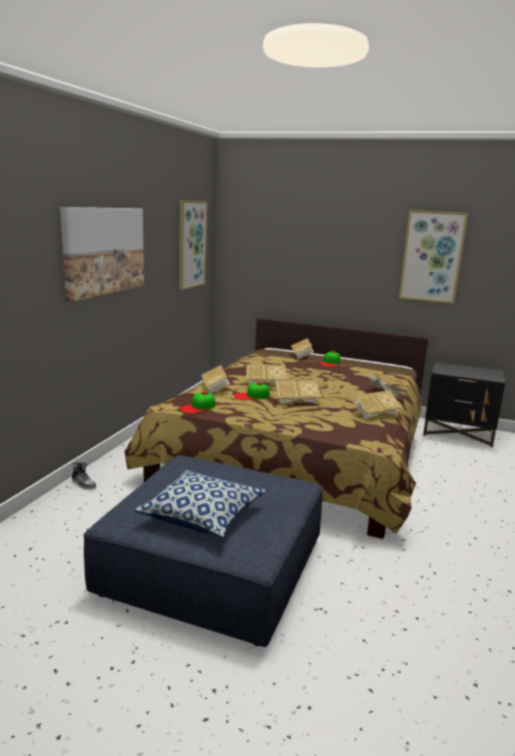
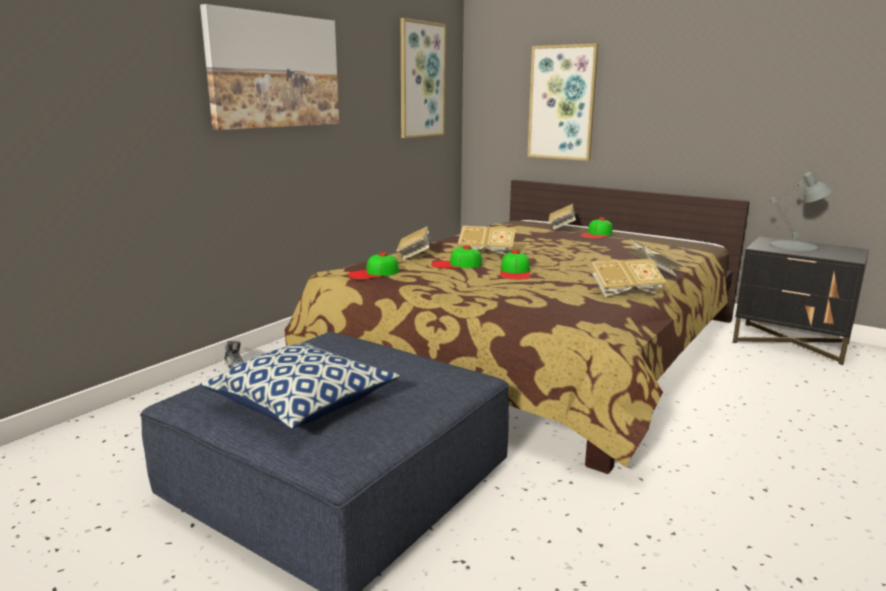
camera: 15 degrees right, 0 degrees up
(296, 401) = (515, 272): book -> cap
(432, 257) = (757, 79): picture -> picture (562, 103)
(459, 369) = (794, 246): none -> grey table lamp

